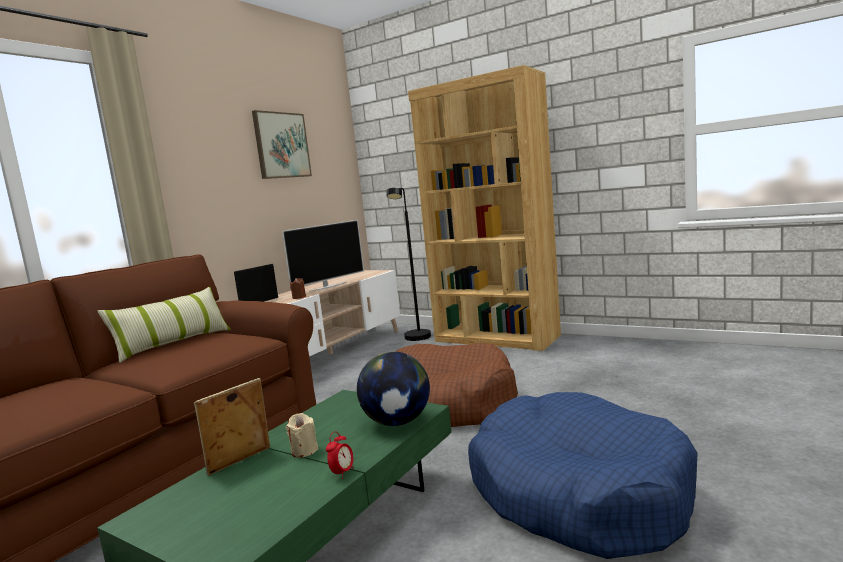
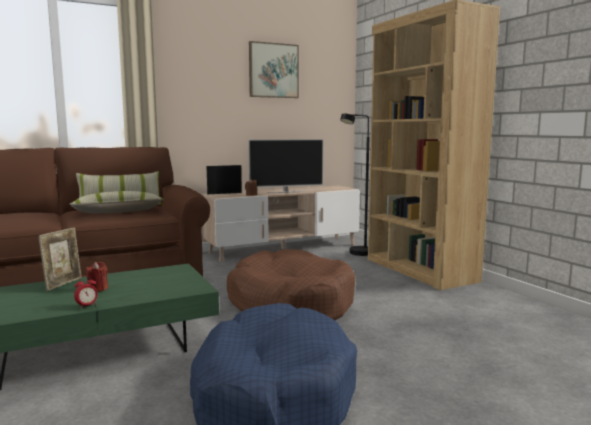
camera: 30 degrees right, 0 degrees up
(199, 351) = (118, 212): none -> pillow
(240, 462) = (63, 284): picture frame -> picture frame turned 120 degrees clockwise
(304, 451) = (98, 289): beige candle -> red candle
(397, 422) = (170, 291): globe -> none

